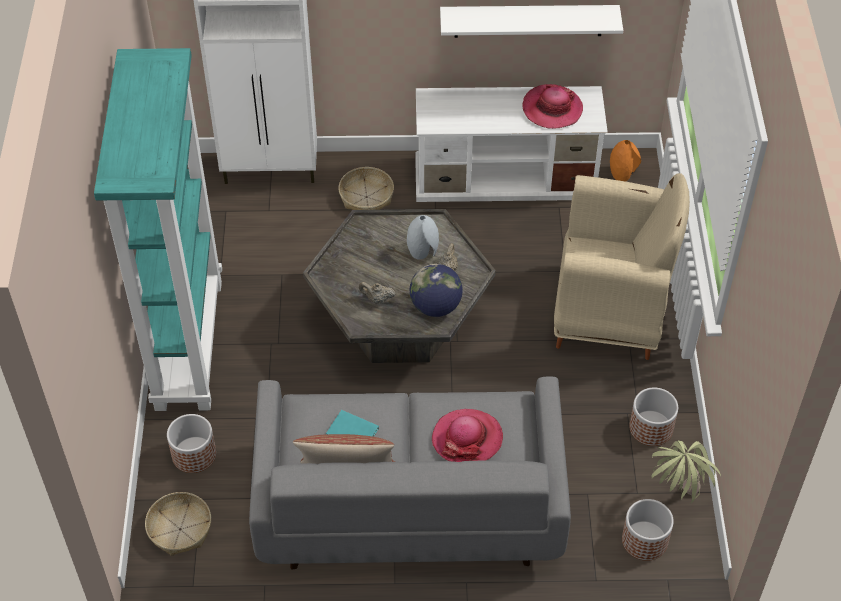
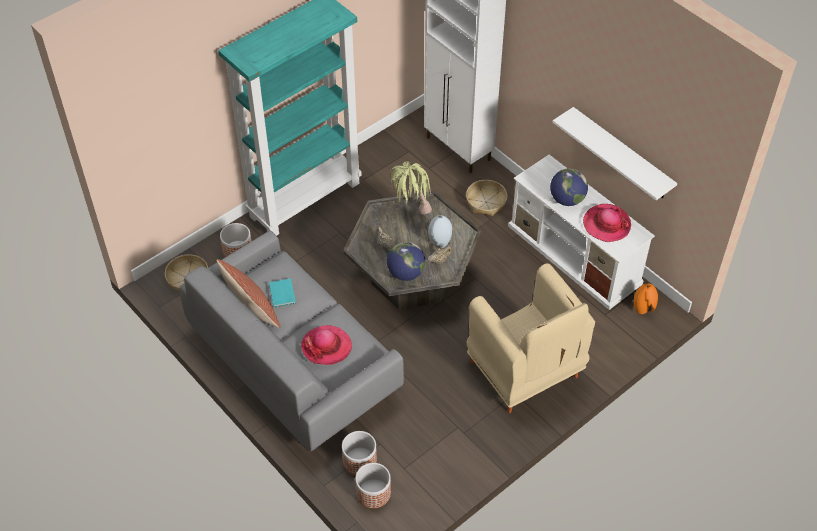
camera: 50 degrees right, 0 degrees up
(490, 115) = (567, 199): none -> globe
(651, 428) = (458, 446): planter -> planter (359, 461)
(675, 501) = (417, 492): potted plant -> potted plant (410, 210)

